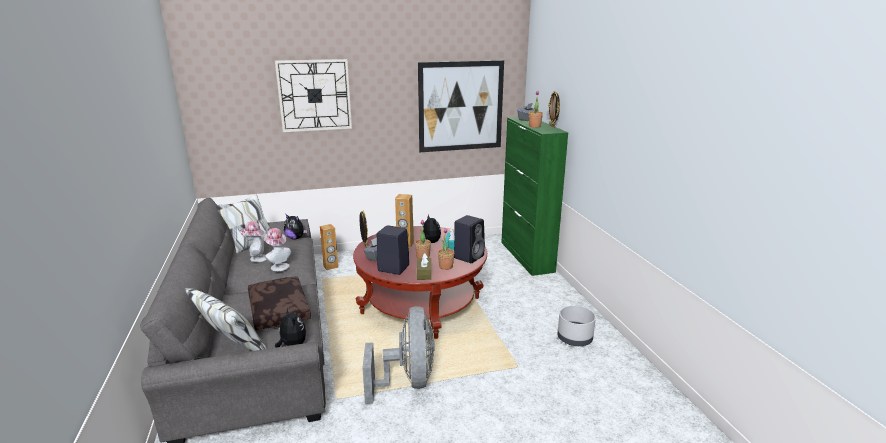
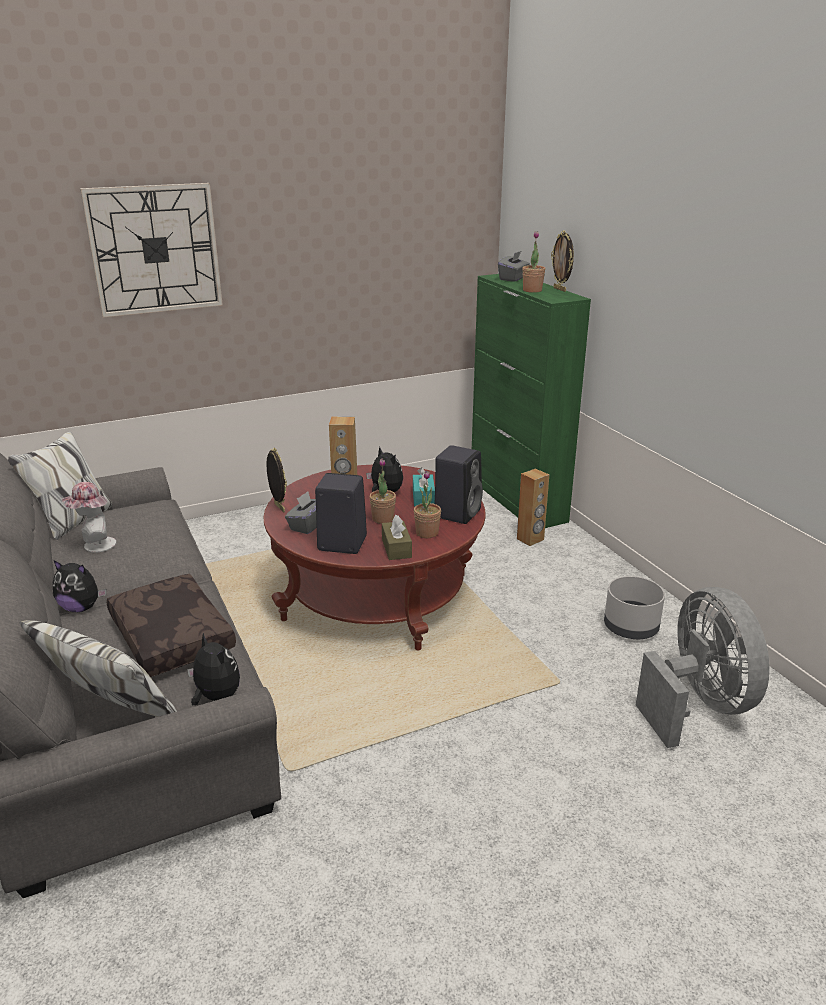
camera: 10 degrees left, 5 degrees up
(278, 266) = (140, 556): hat -> none
(295, 238) = (148, 502): plush toy -> plush toy (81, 608)
(330, 266) = (203, 543): brown speaker -> brown speaker (530, 539)
(407, 381) = (396, 728): grey fan -> grey fan (697, 705)
(461, 106) = (400, 260): picture -> none

